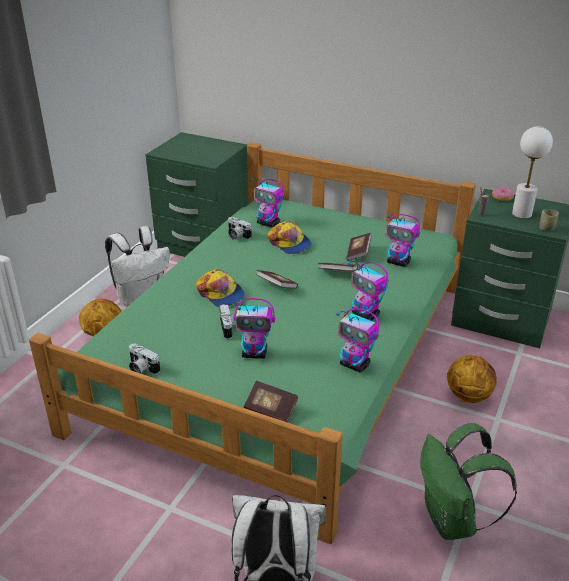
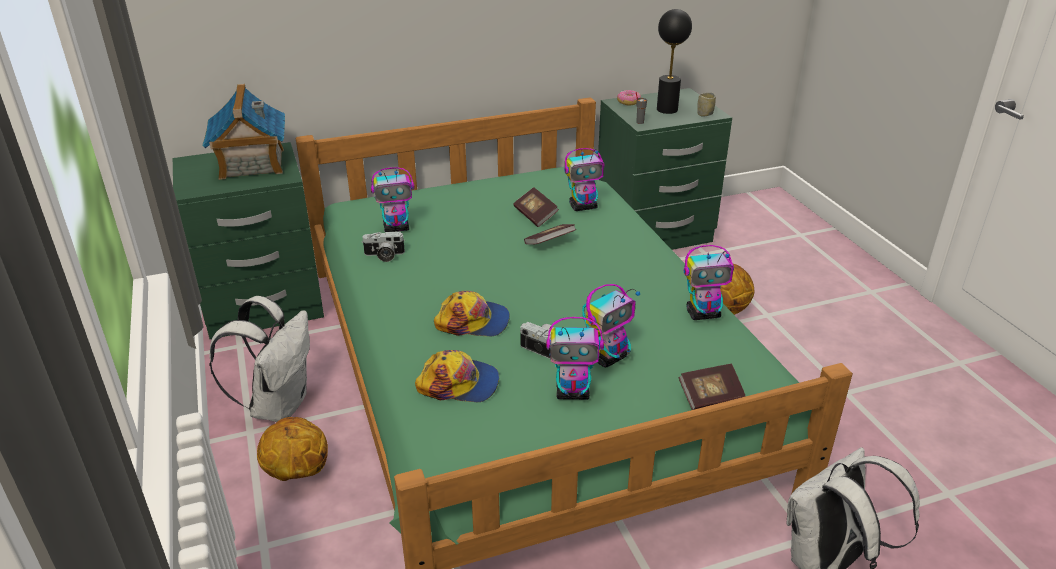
camera: 45 degrees left, 0 degrees up
(141, 369) = (528, 445): camera -> none
(208, 149) = (251, 164): none -> toy house
(276, 286) = (516, 284): book -> none
(289, 243) = (454, 237): cap -> cap (459, 384)
(366, 315) = (637, 266): toy robot -> toy robot (573, 392)
(453, 521) = (857, 414): green backpack -> none
(521, 214) = (666, 109): white table lamp -> black table lamp

